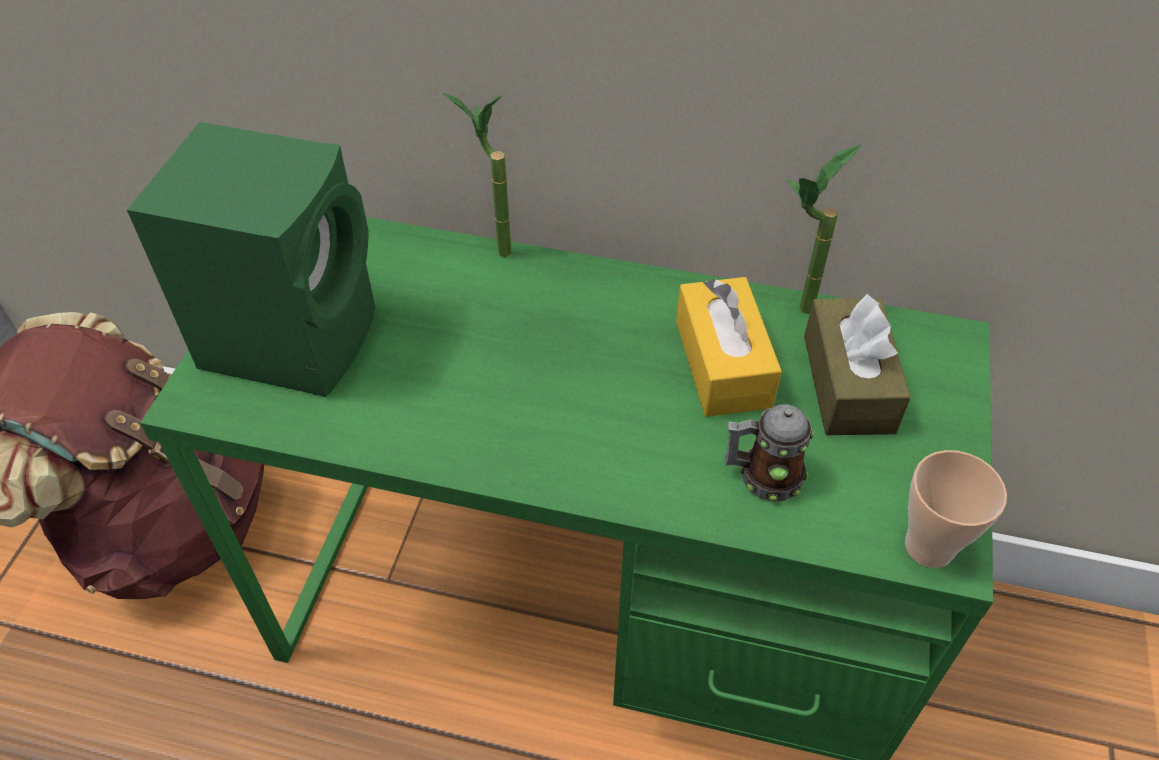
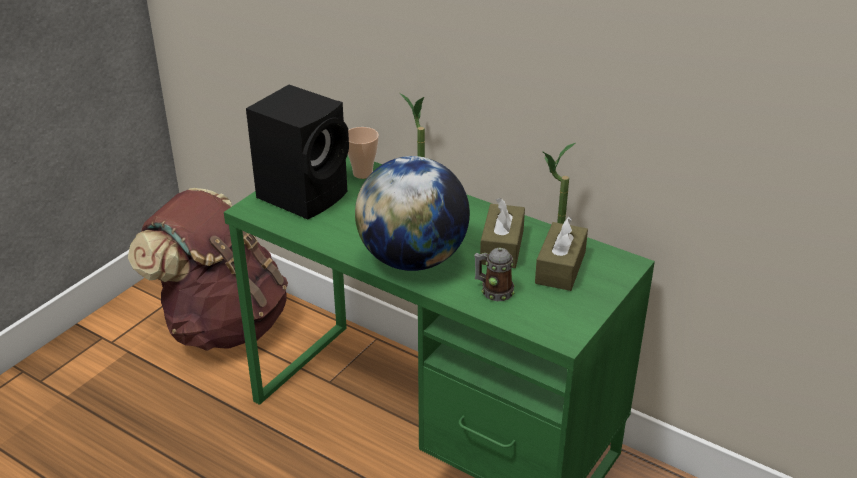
camera: 20 degrees right, 15 degrees down
(294, 334) = (305, 194): green speaker -> black speaker
(576, 441) = (412, 259): none -> globe
(722, 364) = (502, 247): yellow tissue box -> brown tissue box
(929, 547) = (557, 333): cup -> cup (362, 173)

